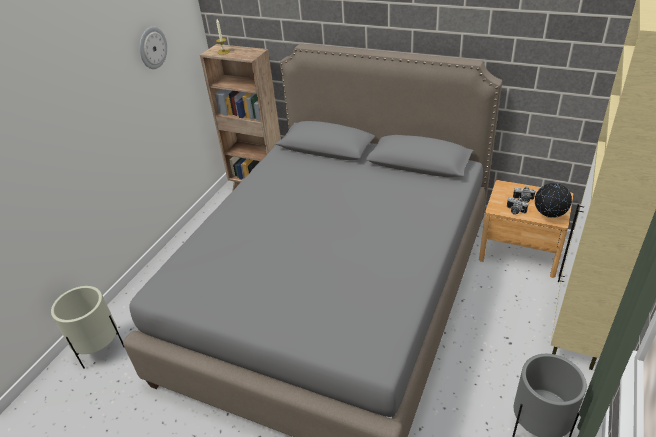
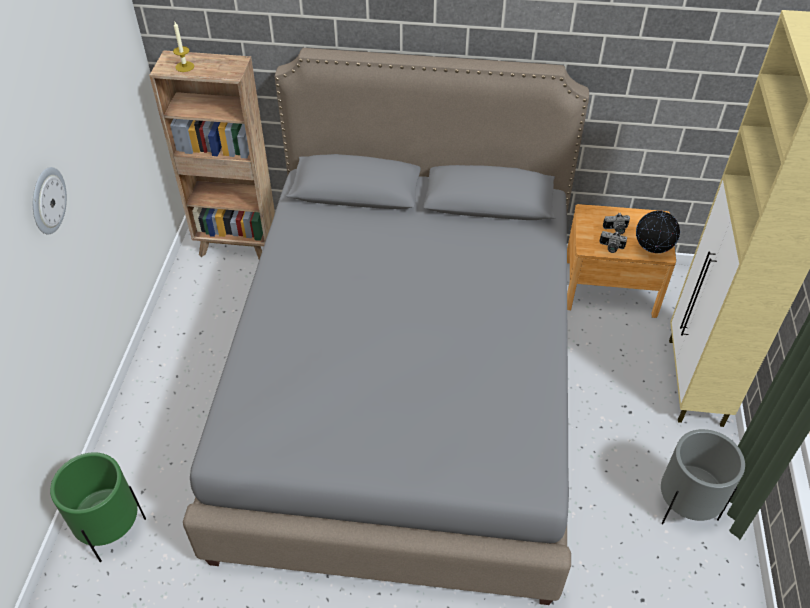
camera: 20 degrees left, 10 degrees up
(100, 350) = (112, 530): beige planter -> green planter
(152, 48) = (92, 82): wall clock -> wall clock (47, 200)

